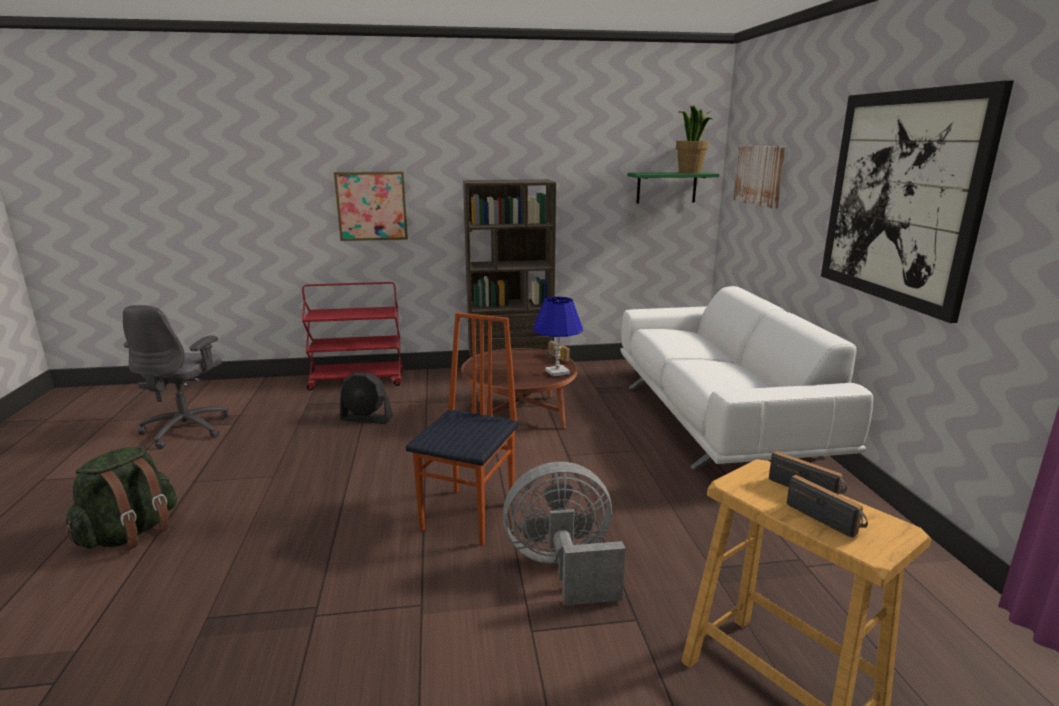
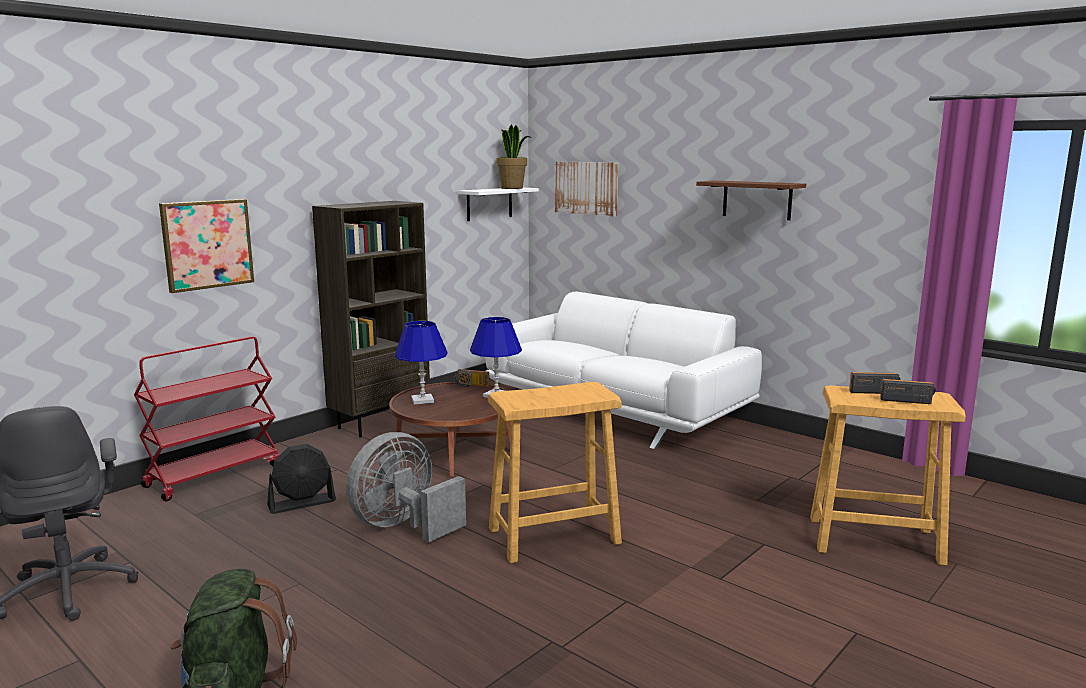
camera: 40 degrees left, 5 degrees down
(470, 516) = (554, 536): chair -> beige stool
(499, 361) = (422, 400): none -> blue table lamp
(563, 568) = (677, 538): grey fan -> grey fan (403, 526)
(666, 187) = (489, 204): green shelf -> white shelf
(901, 198) = (757, 200): picture -> brown shelf

